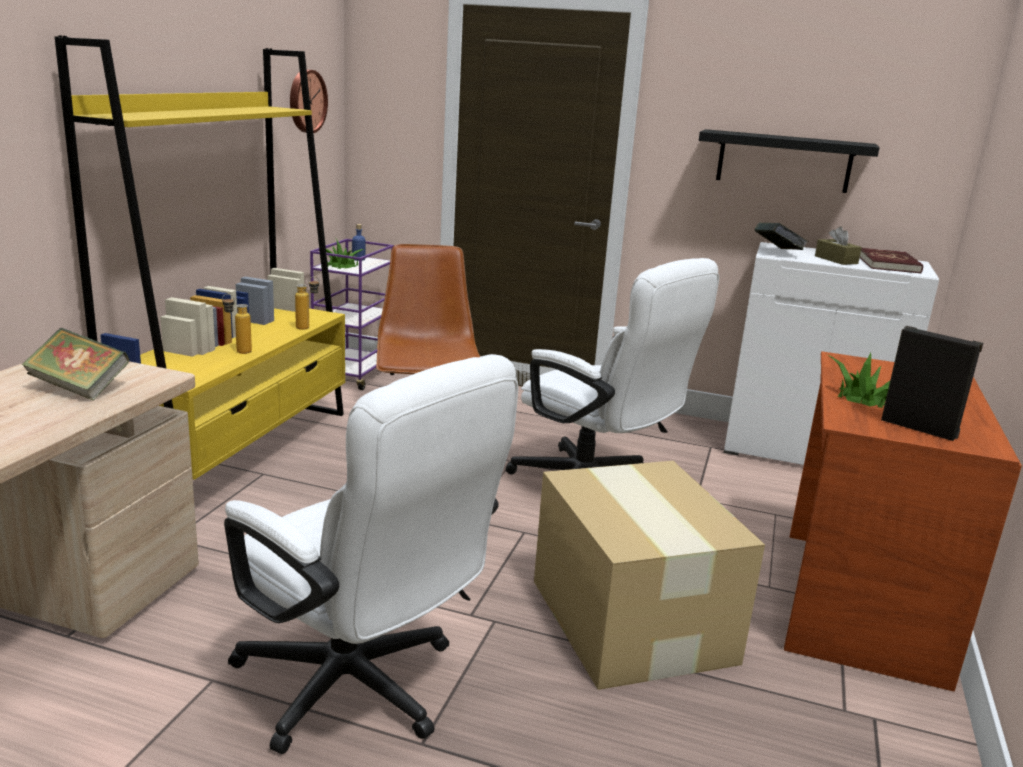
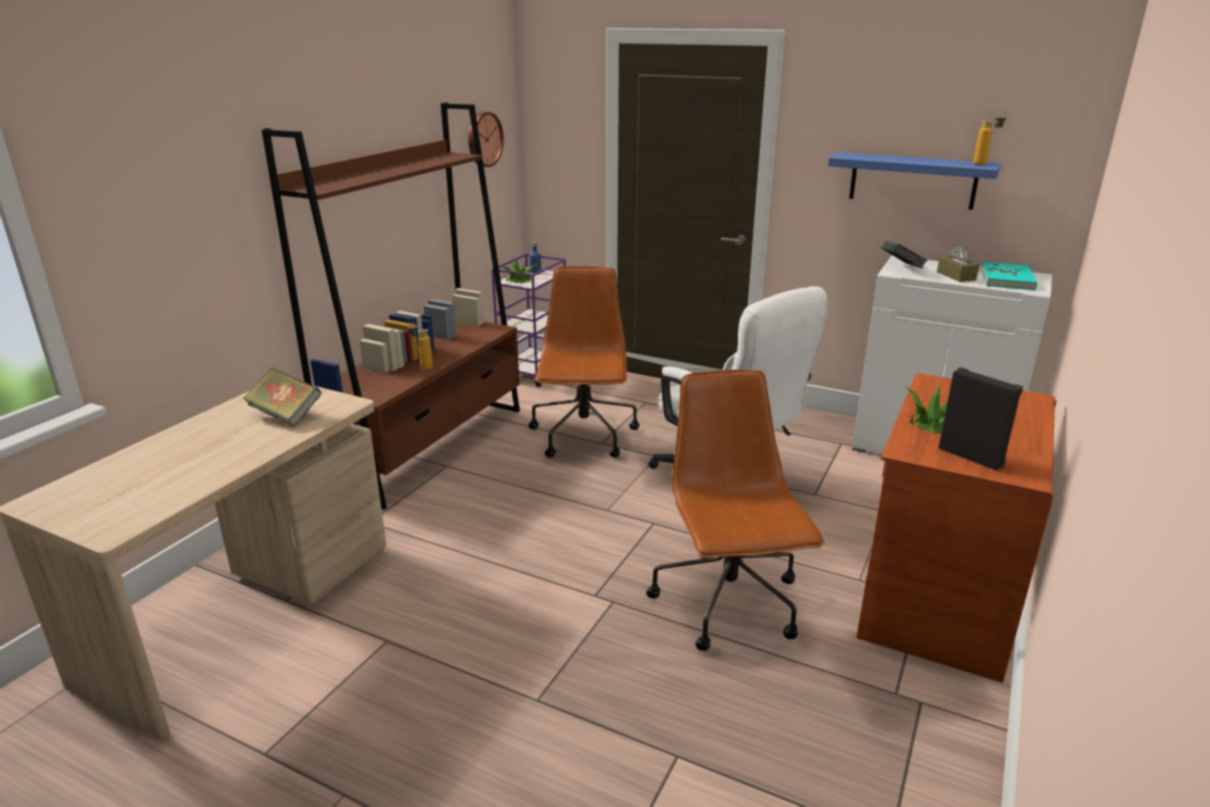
camera: 10 degrees right, 5 degrees up
(240, 453) = (431, 446): yellow bookcase -> brown bookcase
(308, 328) = (483, 342): bottle -> bottle (985, 164)
(360, 690) = (497, 655): white office chair -> none
(631, 618) = (729, 604): cardboard box -> brown office chair
(784, 161) = (912, 180): black shelf -> blue shelf
(888, 264) = (1007, 279): red book -> turquoise book

